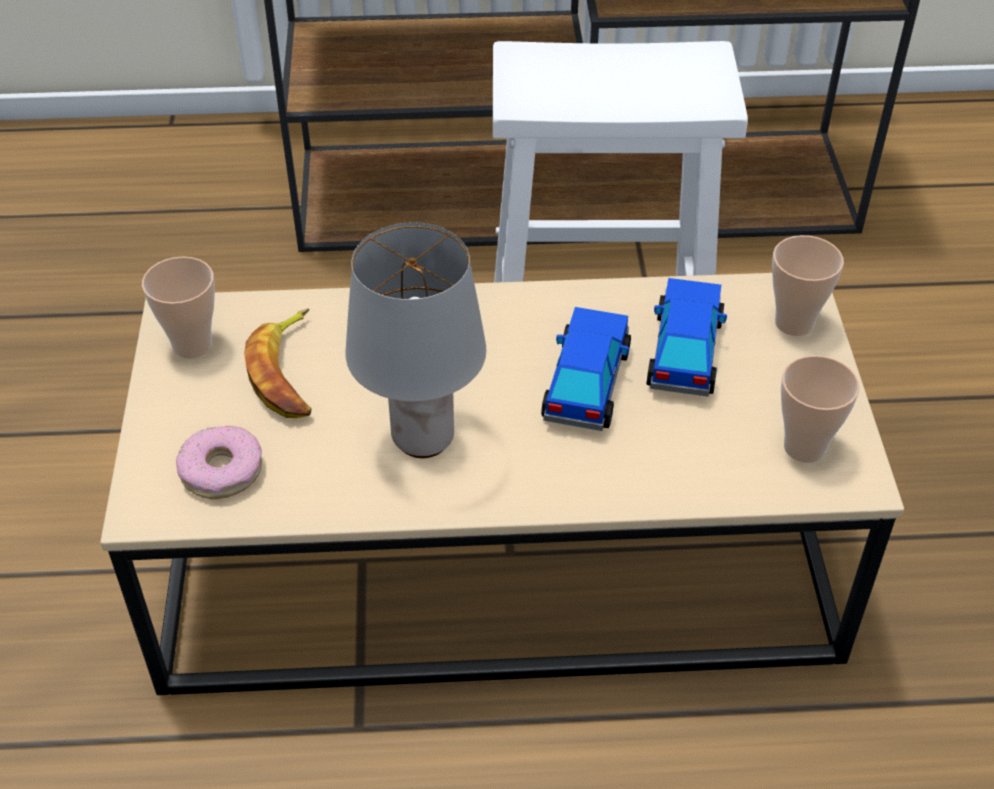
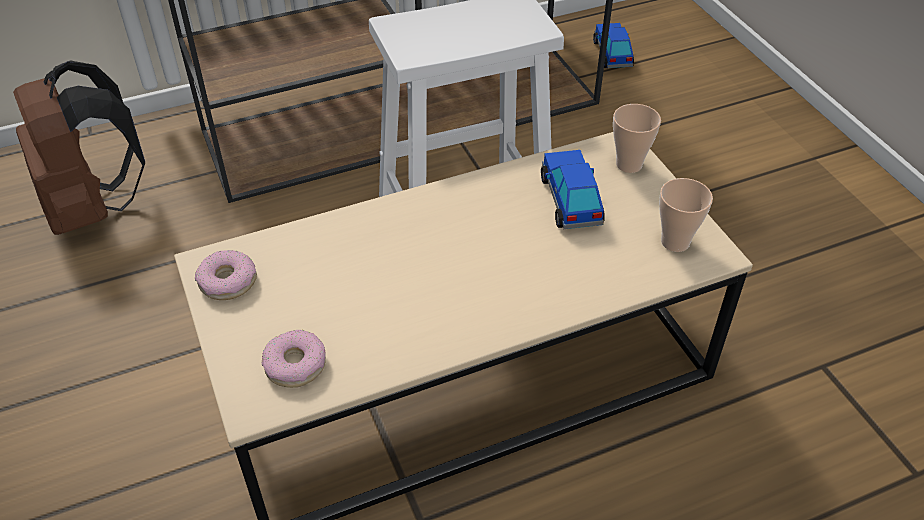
camera: 20 degrees left, 0 degrees up
(135, 218) = (93, 207): none -> brown backpack
(192, 345) = (228, 281): cup -> donut
(288, 373) = (309, 283): banana -> none
(424, 439) = (428, 303): grey table lamp -> none
(586, 384) = (518, 237): toy car -> toy car (612, 54)

